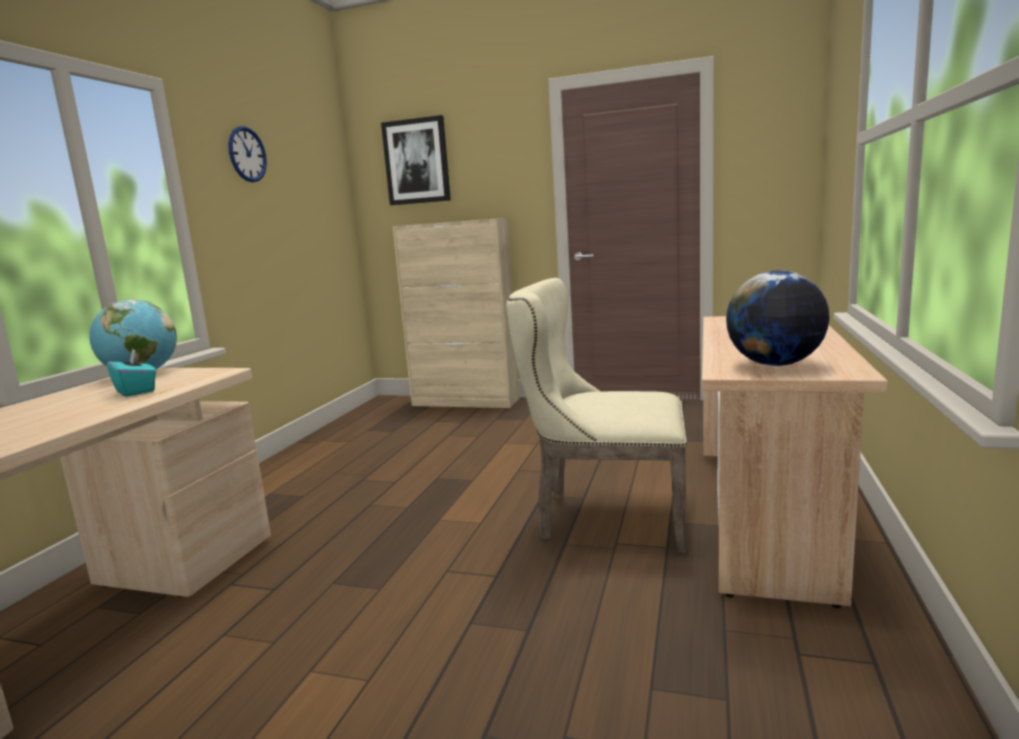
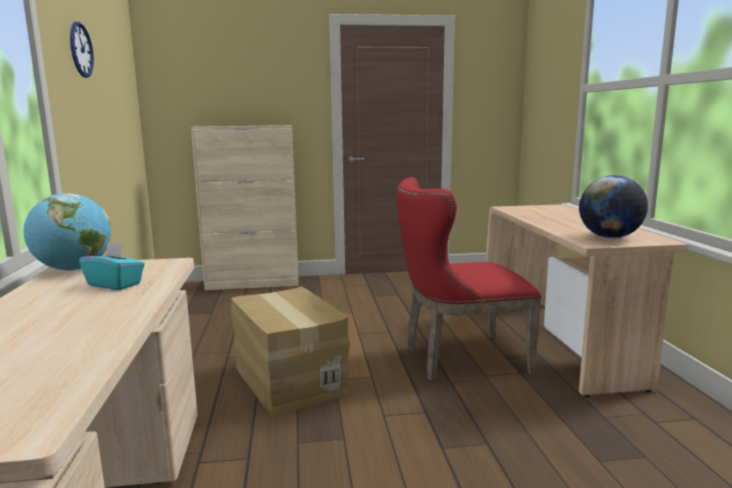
camera: 25 degrees left, 0 degrees up
(392, 513) = (288, 380): none -> cardboard box
(416, 161) = (206, 70): picture -> none
(602, 518) = (457, 359): beige chair -> red chair

